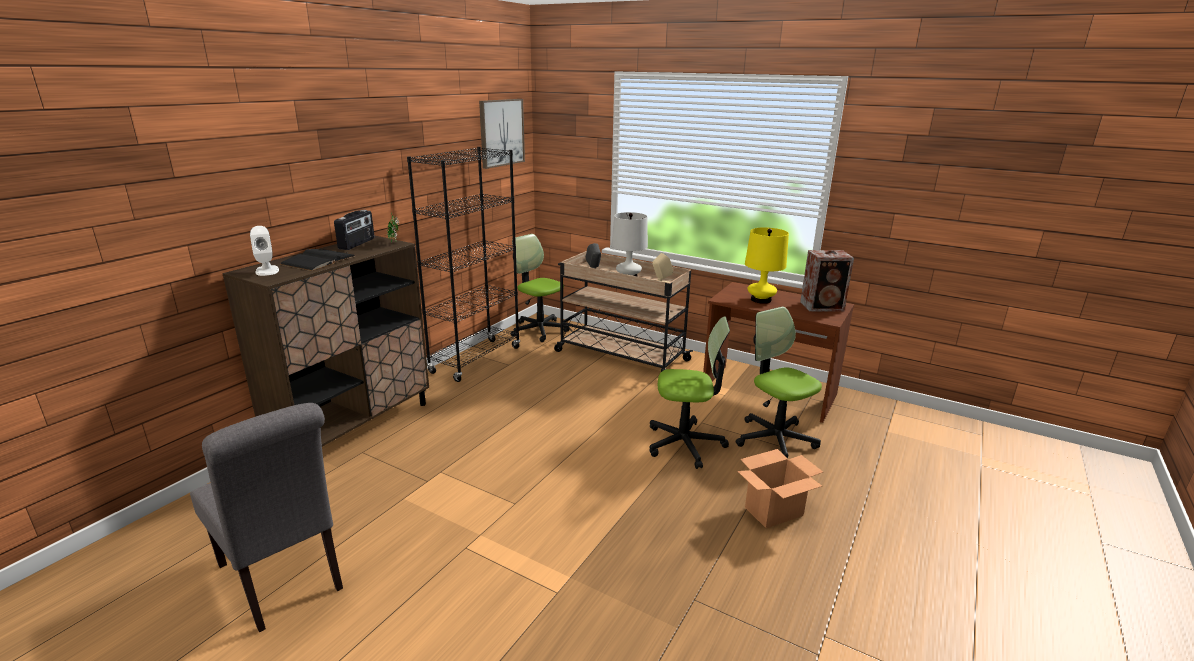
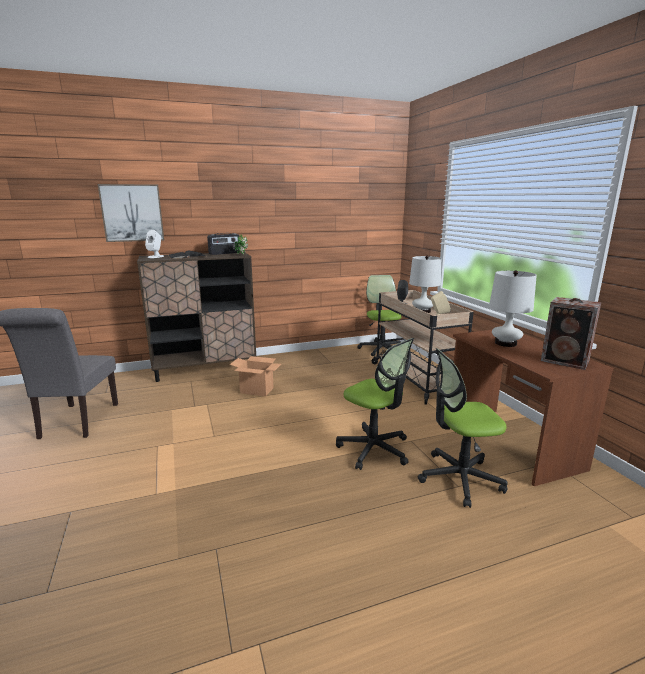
camera: 40 degrees right, 5 degrees down
(476, 360) = (316, 355): black bookcase -> none
(501, 132) = (369, 196): picture -> picture (132, 213)
(761, 300) = (505, 343): yellow table lamp -> white table lamp
(774, 511) = (371, 528): cardboard box -> cardboard box (257, 390)
(775, 439) = (459, 478): office chair -> office chair turned 105 degrees counterclockwise

